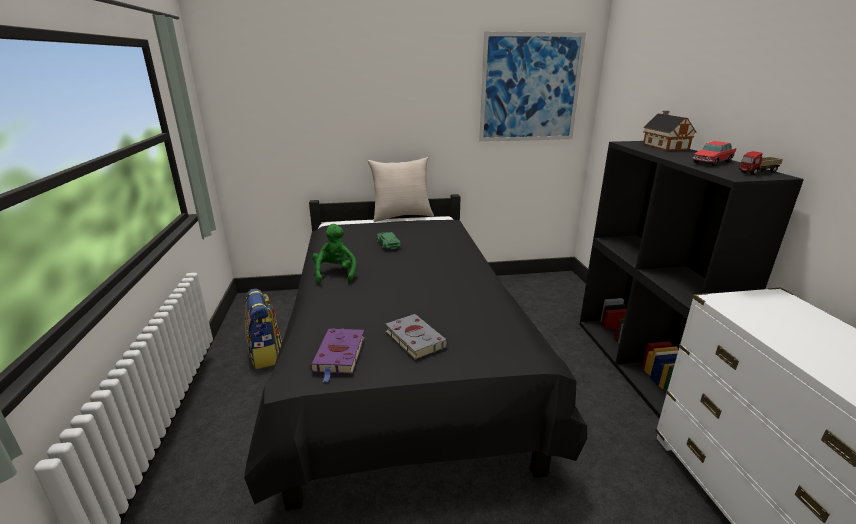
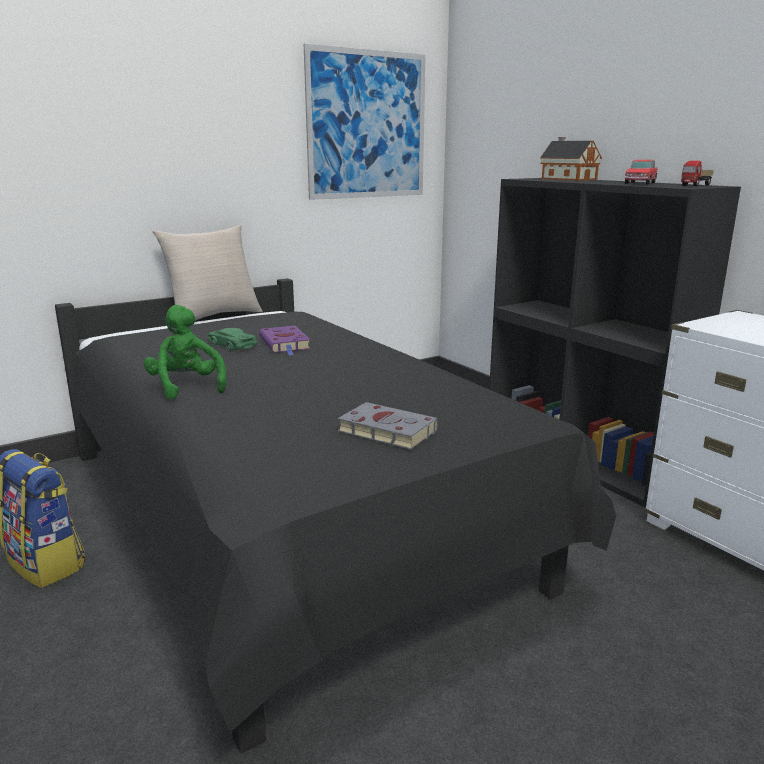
camera: 25 degrees left, 5 degrees down
(339, 355) = (300, 467): purple book -> purple book (285, 344)

